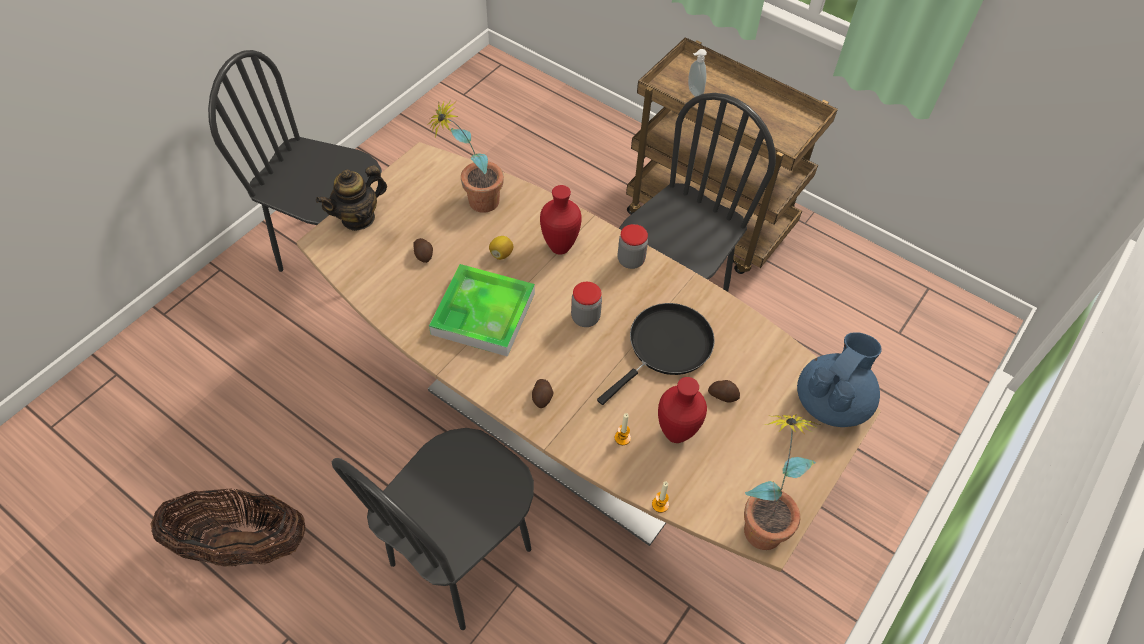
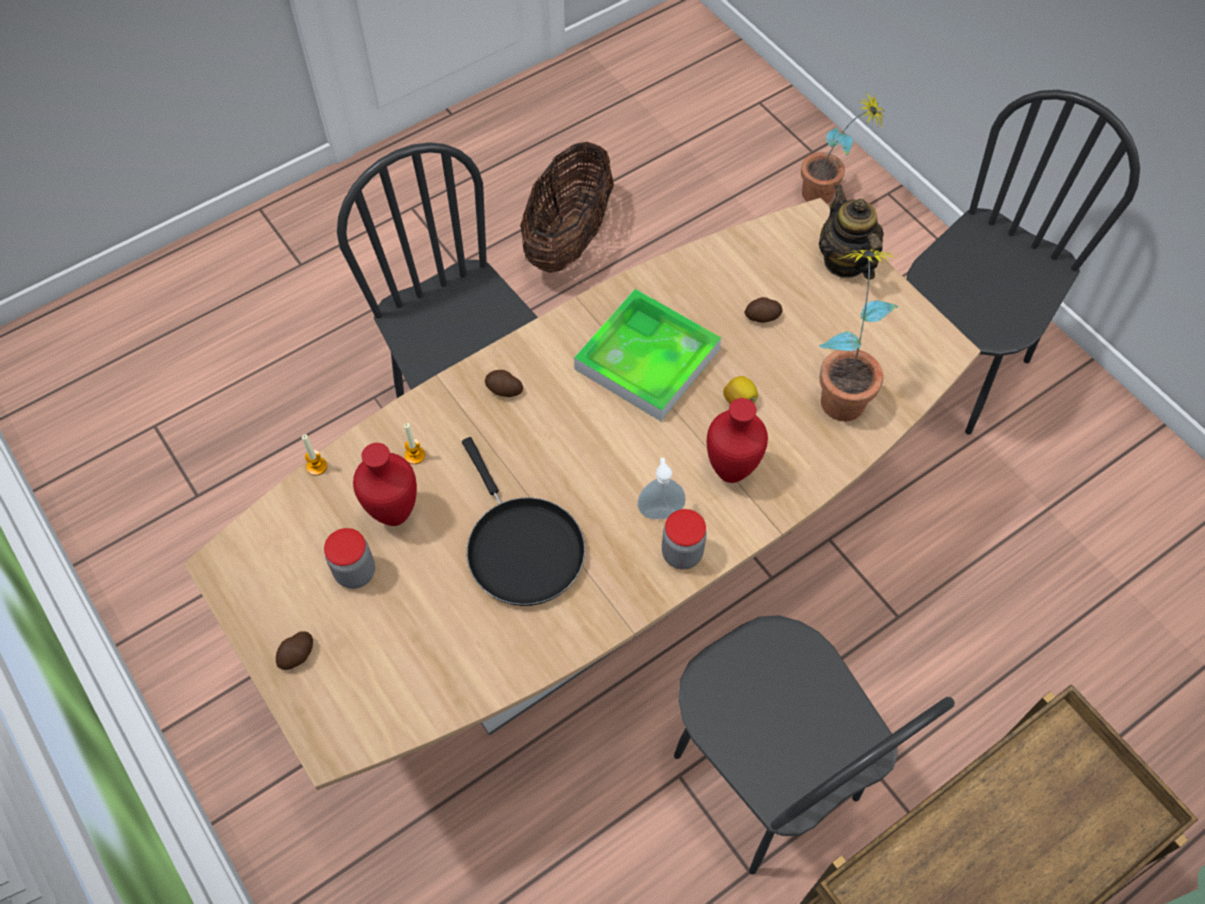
camera: 110 degrees right, 5 degrees up
(585, 317) = (602, 468): jar -> jar (355, 572)
(693, 92) = (1047, 791): soap dispenser -> soap dispenser (660, 511)
(723, 395) = (424, 589): potato -> potato (298, 655)
(762, 519) = (247, 566): potted plant -> potted plant (827, 196)
(832, 402) = (355, 724): blue teapot -> none

